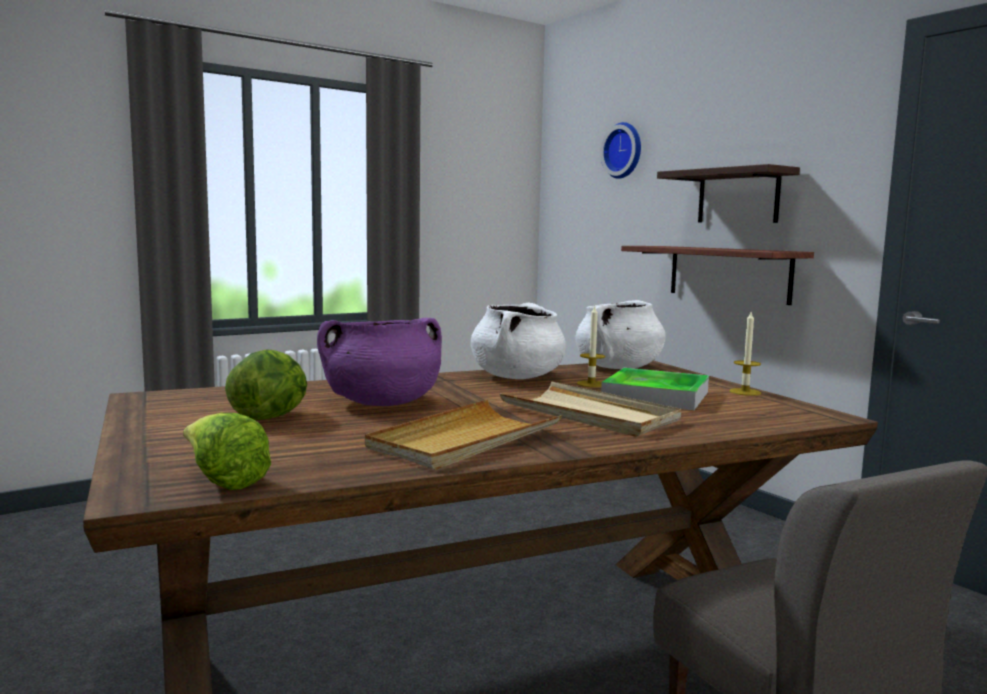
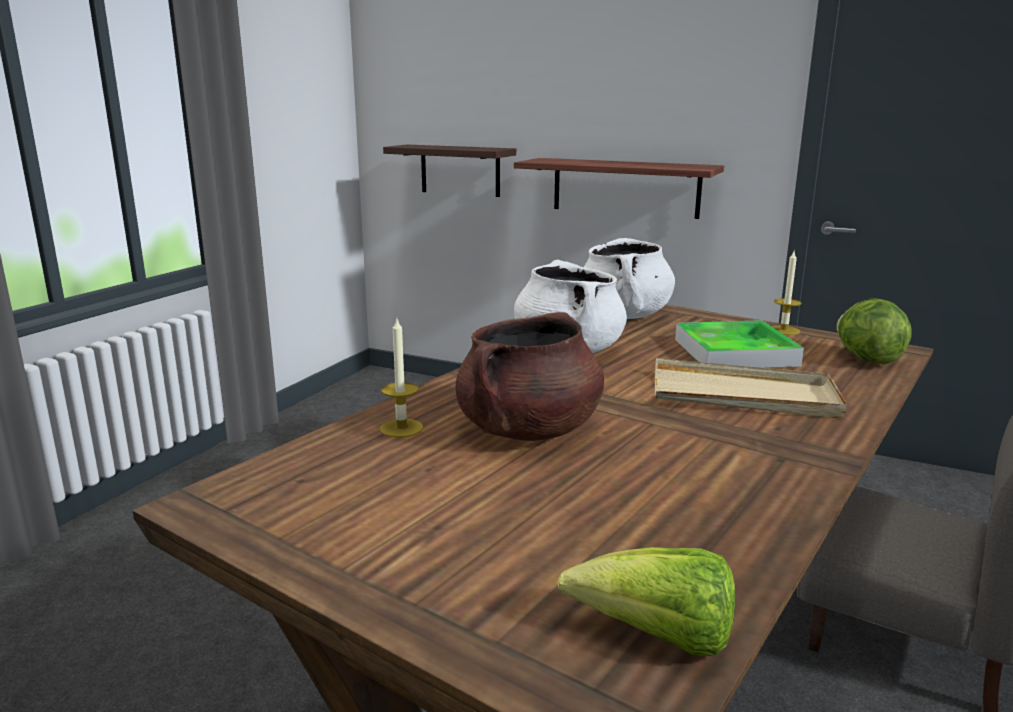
camera: 30 degrees left, 10 degrees up
(271, 417) = (460, 493): lettuce -> lettuce (866, 359)
(382, 403) = (528, 430): purple cooking pot -> brown cooking pot
(464, 440) = (728, 470): beige tray -> none
(591, 384) = (651, 346): candle -> candle (401, 428)
(624, 151) = (481, 46): wall clock -> none
(738, 196) = (635, 106): shelf -> shelf (460, 170)

